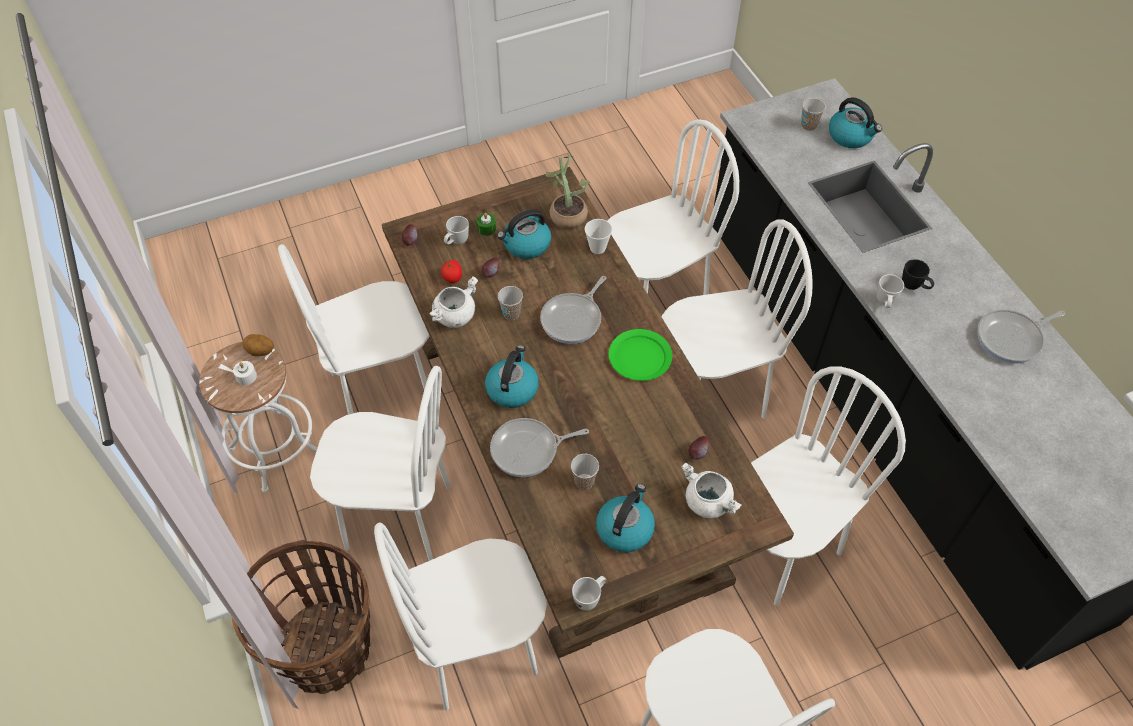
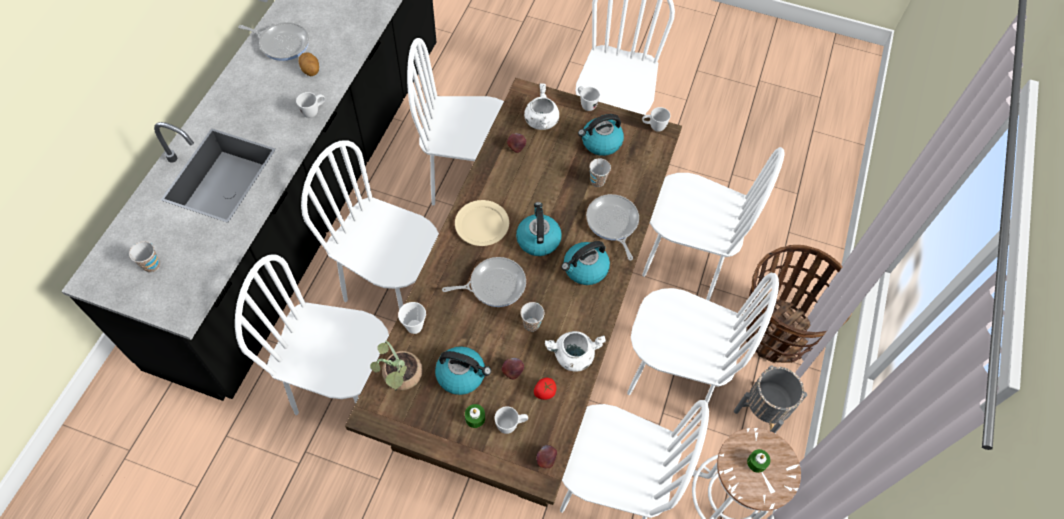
camera: 140 degrees left, 5 degrees up
(246, 376) = (757, 462): white candle -> green candle
(260, 352) = (732, 478): potato -> potato (311, 70)
(289, 554) = (763, 411): none -> grey planter
(398, 518) = (673, 376): white chair -> white chair turned 150 degrees clockwise
(528, 450) = (612, 223): frying pan -> frying pan turned 135 degrees counterclockwise
(639, 356) = (482, 225): green plate -> beige plate
(687, 563) = (586, 104): none -> white mug
(851, 136) = (141, 231): kettle -> kettle (538, 239)
(914, 287) = (283, 106): black mug -> none

